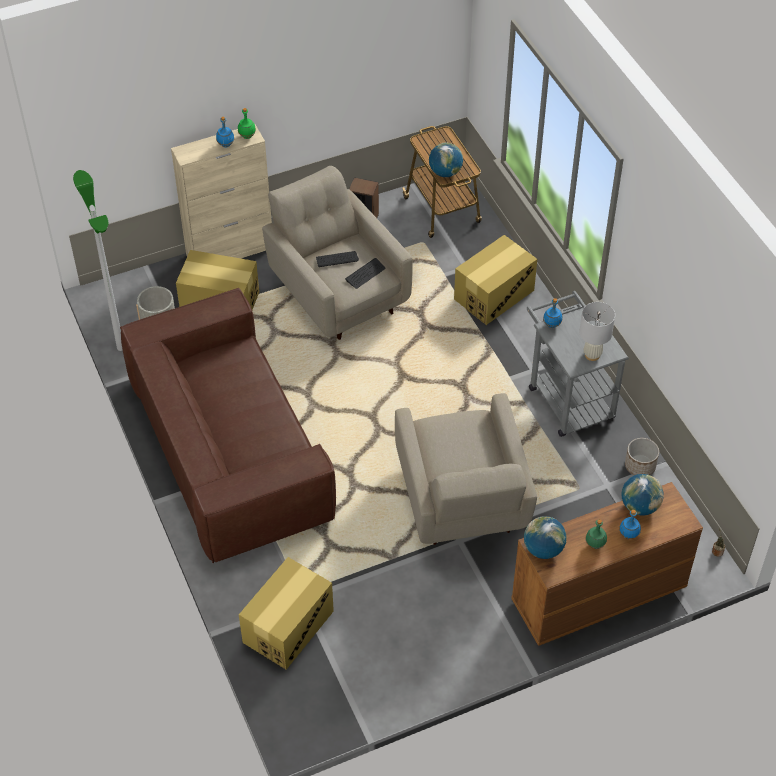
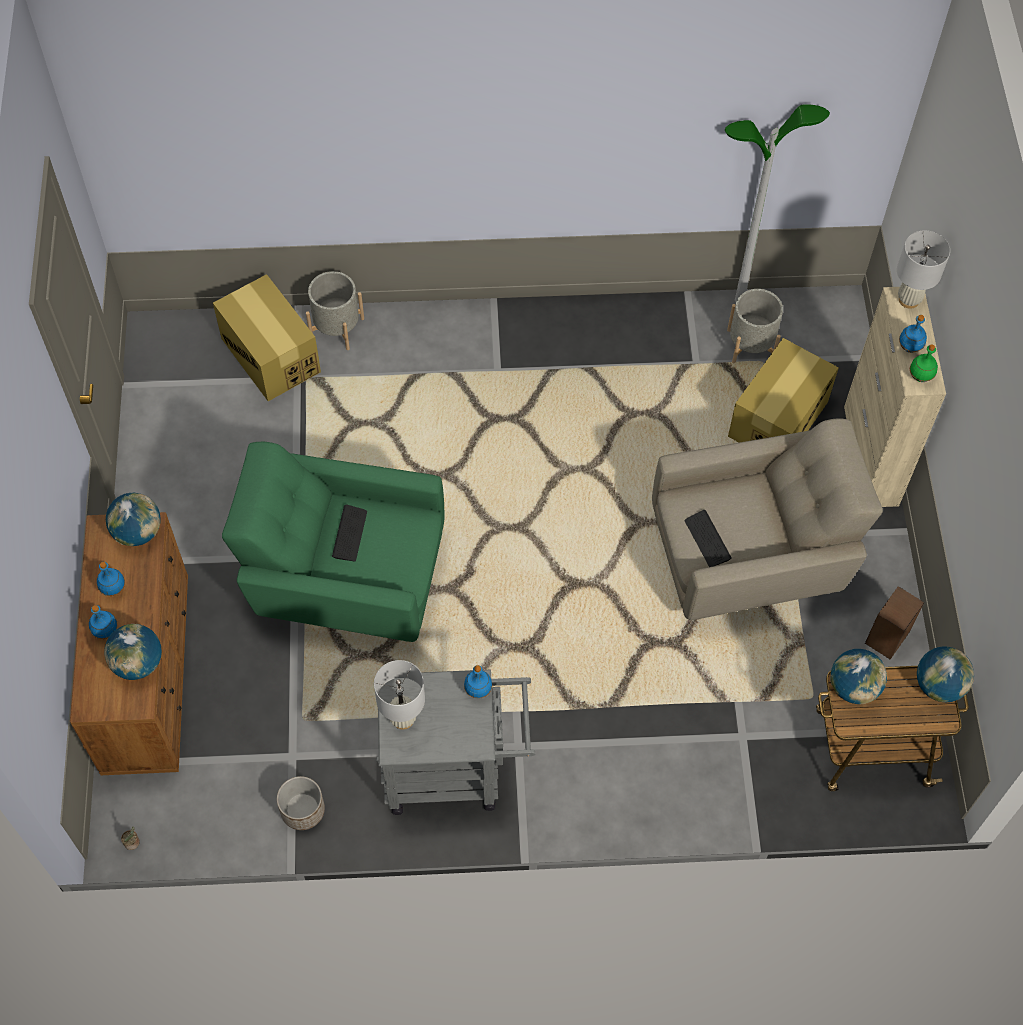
camera: 110 degrees right, 10 degrees up
(186, 152) = (908, 300): none -> white table lamp
(230, 449) = (536, 367): brown sofa -> none
(243, 590) = (337, 328): none -> grey planter
(337, 259) = (748, 515): keyboard -> keyboard (349, 534)
(424, 139) = (939, 685): none -> globe
(462, 503) = (345, 578): beige armchair -> green armchair
(494, 295) = (675, 752): cardboard box -> none
(595, 545) = (113, 589): green bottle -> blue bottle

